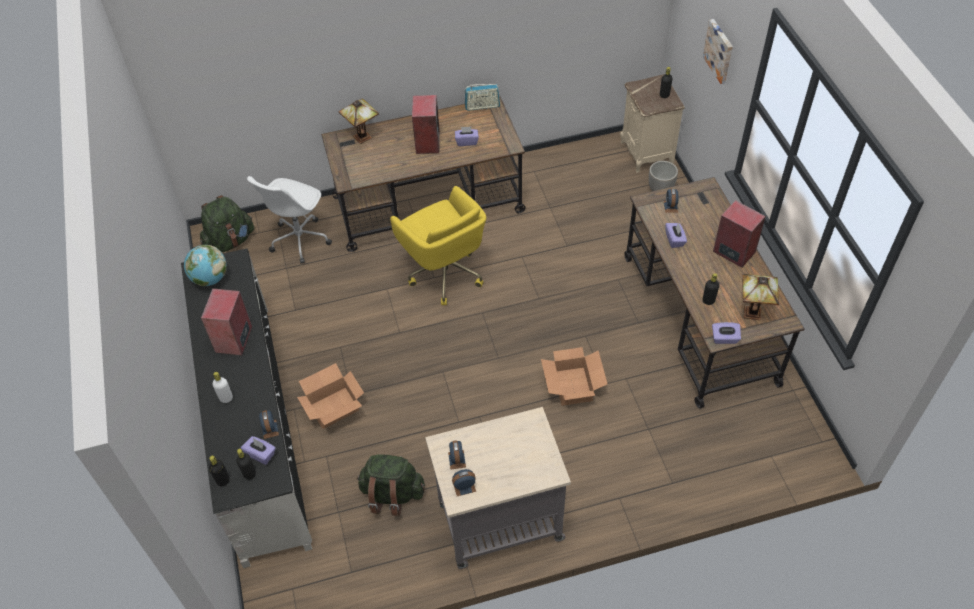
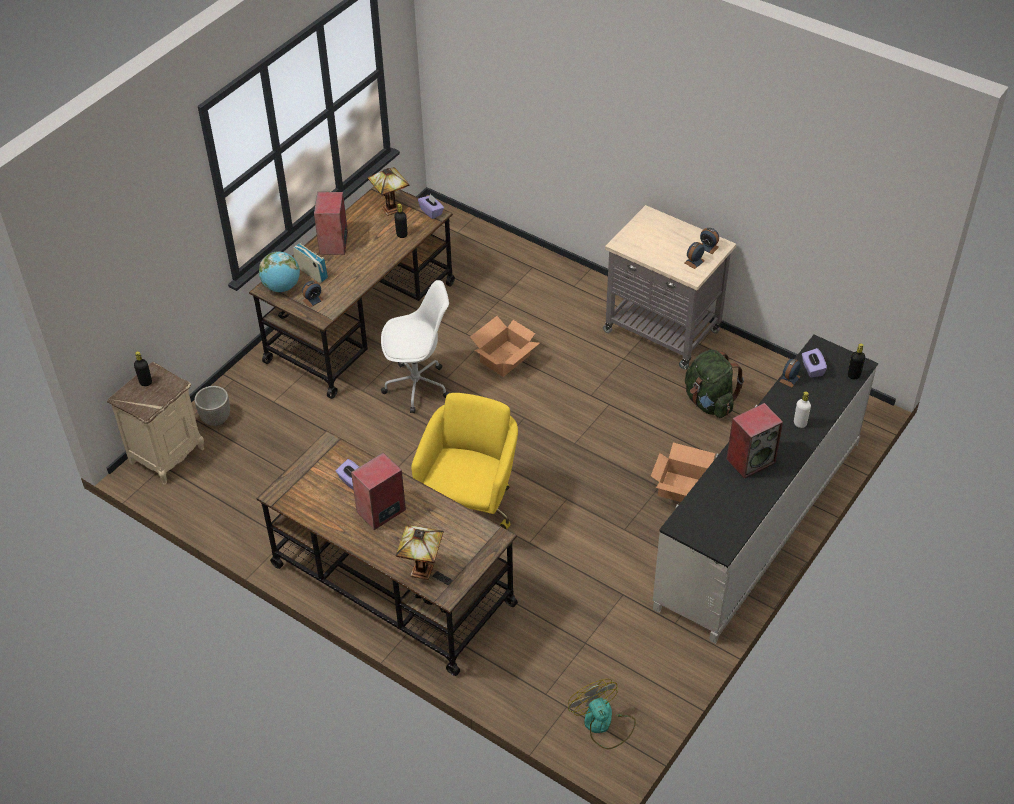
camera: 130 degrees left, 5 degrees down
(210, 278) = (718, 528): globe -> globe (282, 287)
(230, 241) = (603, 724): green backpack -> fan
(249, 474) = (831, 364): black bottle -> none
(299, 241) = (543, 659): white office chair -> white office chair (418, 386)
(482, 106) = (286, 502): radio -> radio (311, 272)
(675, 240) = (352, 280): purple tissue box -> none
(719, 51) = (160, 246): picture -> none

